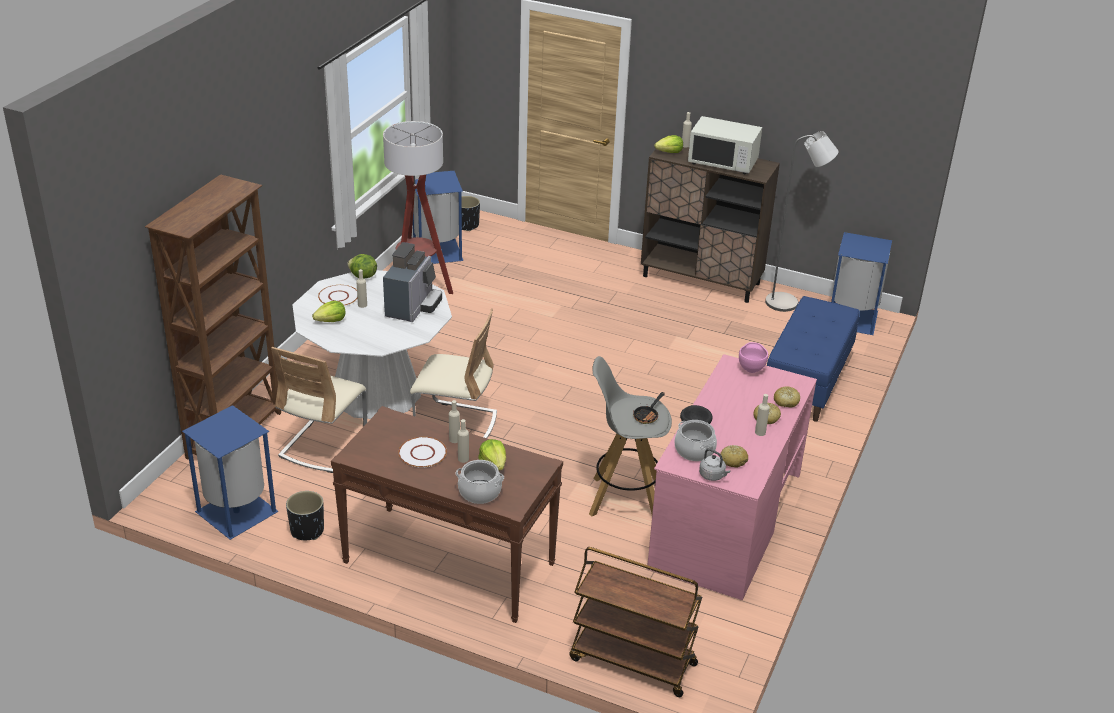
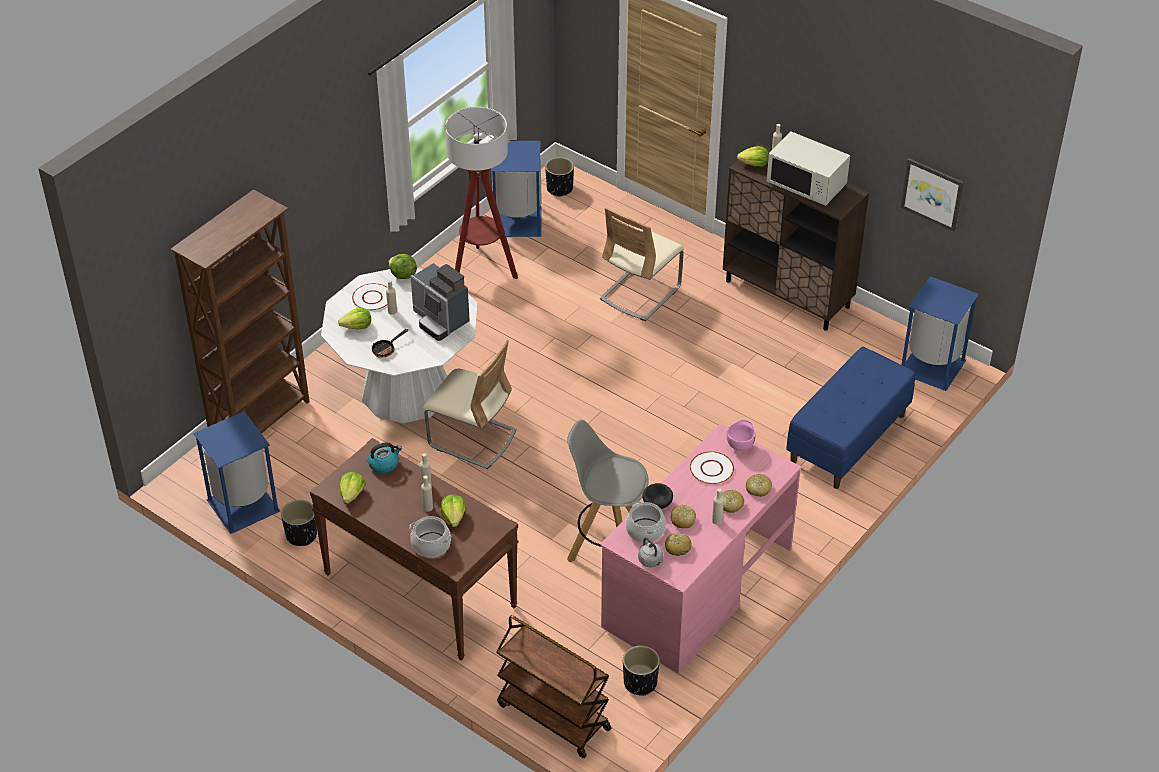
camera: 15 degrees right, 10 degrees up
(323, 445) = (339, 444): beige chair -> beige chair (640, 293)
(378, 457) = (352, 494): none -> lettuce
(403, 427) = (384, 464): none -> kettle
(413, 307) = (440, 320): coffee machine -> coffee machine turned 105 degrees clockwise
(422, 453) = (393, 496): white plate -> white plate (711, 469)
(647, 415) = (623, 481): frying pan -> frying pan (386, 349)
(707, 614) = (640, 682): none -> black planter
(727, 436) = (683, 520): none -> bread
(788, 303) = (870, 337): grey floor lamp -> none
(843, 150) = (932, 194): none -> picture

